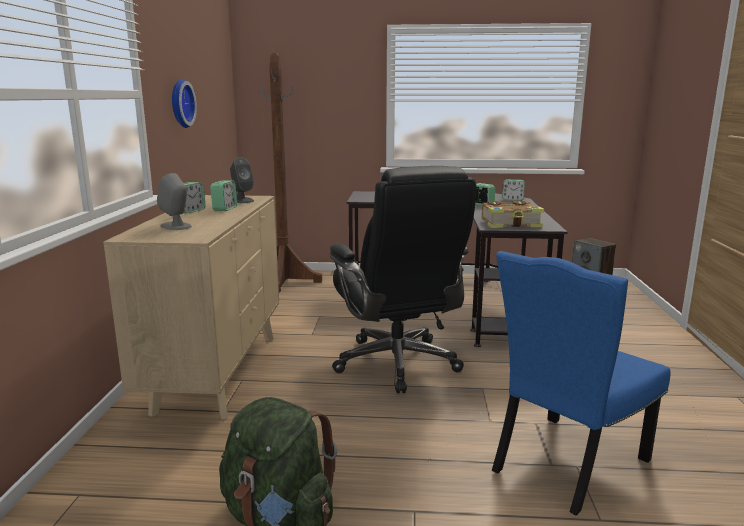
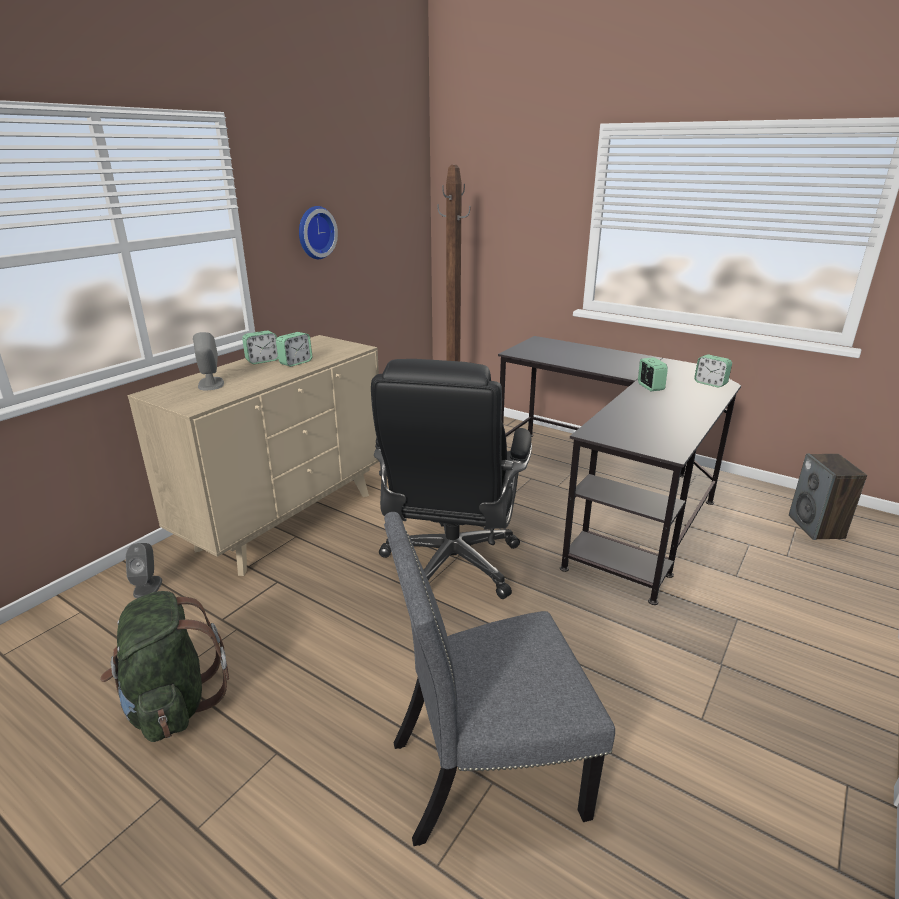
camera: 30 degrees right, 10 degrees up
(242, 200) = (334, 351): grey speaker -> grey speaker (148, 586)
(511, 224) = (628, 433): book -> none
(569, 461) = (490, 772): blue chair -> grey chair

